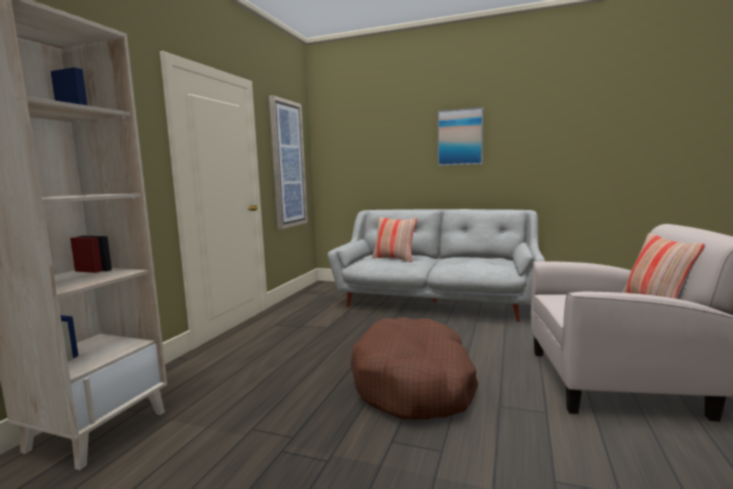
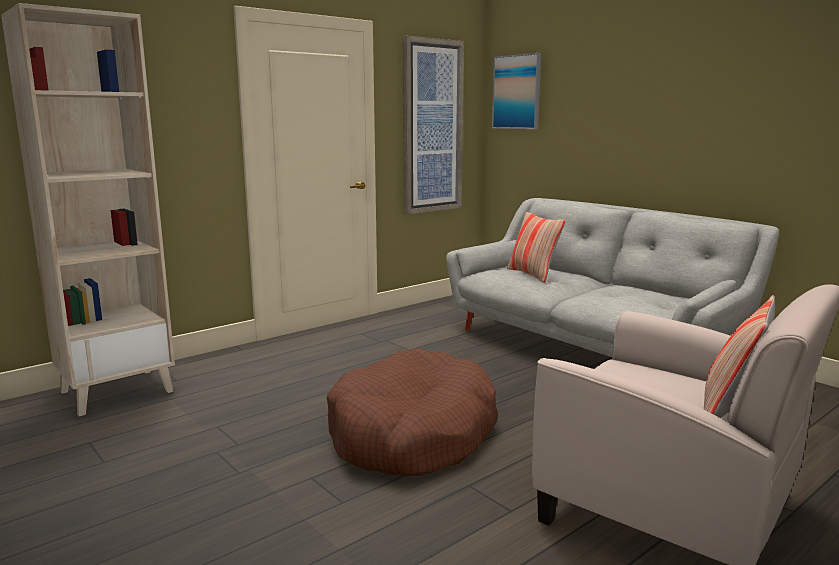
camera: 30 degrees right, 5 degrees up
(460, 137) = (678, 94): picture -> picture (517, 92)

